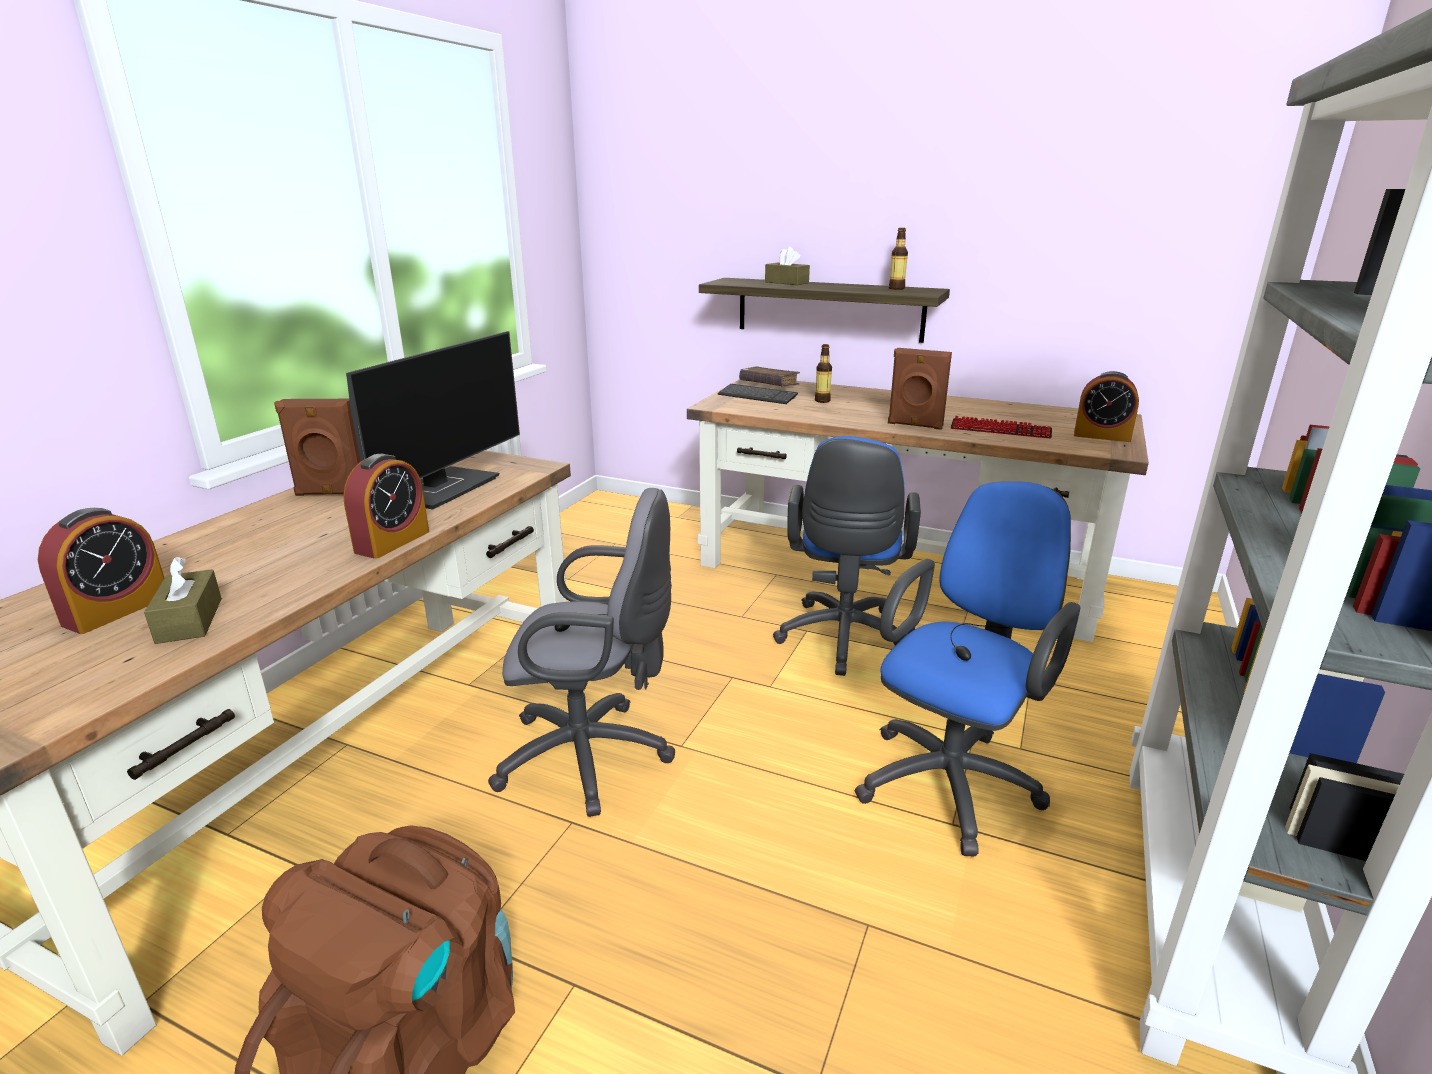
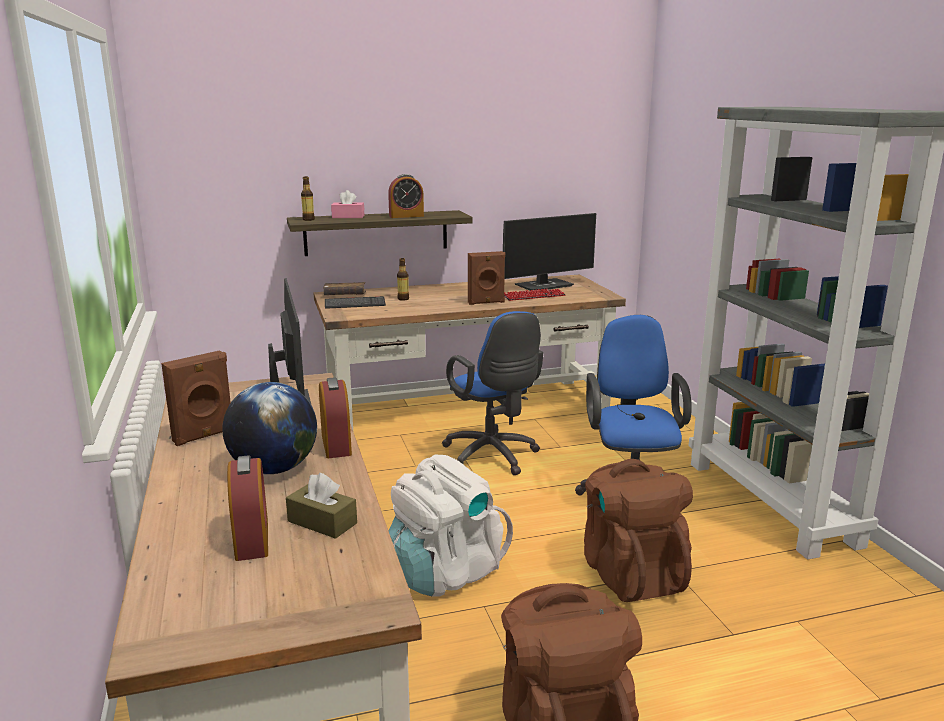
camera: 40 degrees left, 5 degrees down
(294, 546) = (274, 469): none -> globe
(593, 757) = (445, 572): grey office chair -> white backpack
(786, 282) = (348, 216): brown tissue box -> pink tissue box
(800, 887) = (630, 573): none -> brown backpack
(896, 288) = (431, 213): bottle -> bottle (308, 219)
(1049, 419) = (545, 285): none -> monitor
(1101, 436) = (584, 289): alarm clock -> alarm clock (406, 216)

